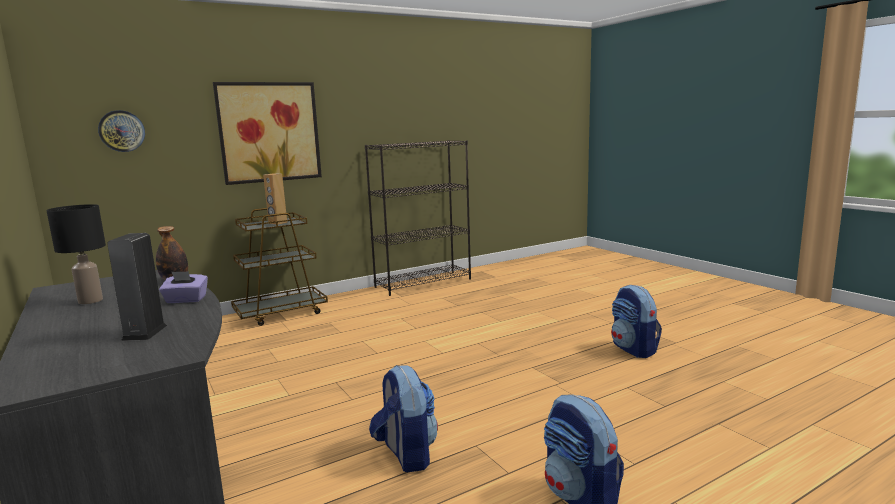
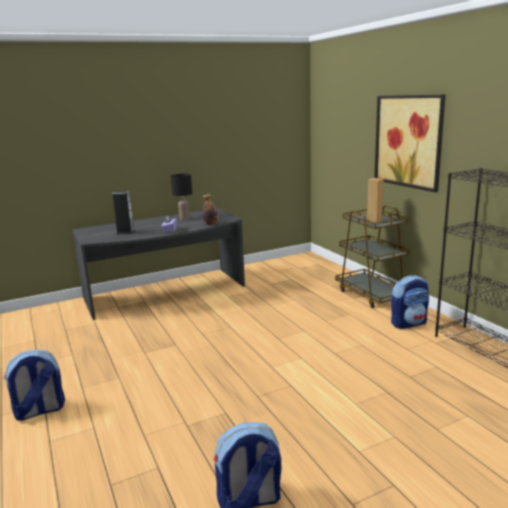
camera: 95 degrees right, 5 degrees up
(122, 131) = (338, 130): wall clock -> none
(406, 454) = (126, 354): backpack -> backpack (409, 323)

